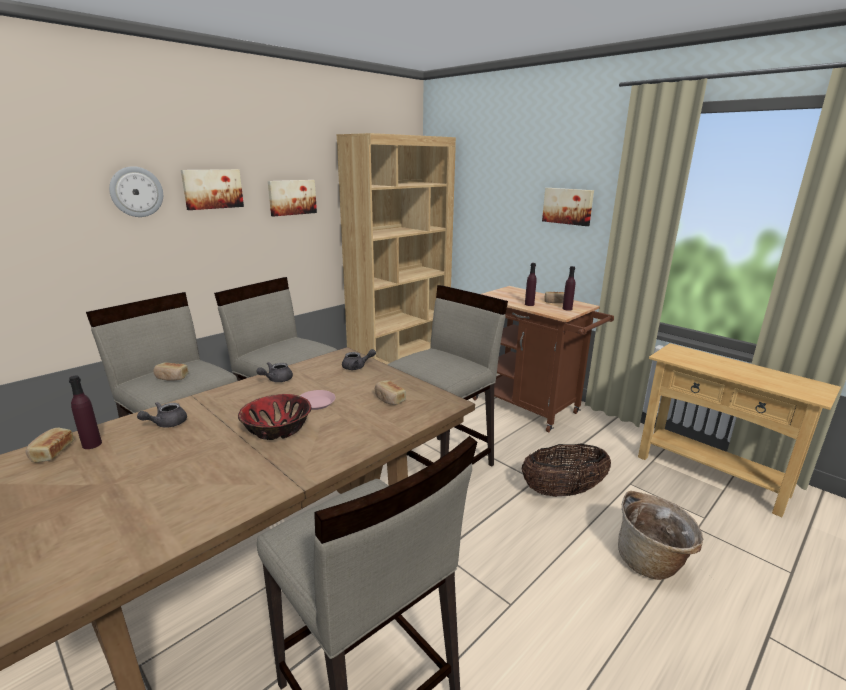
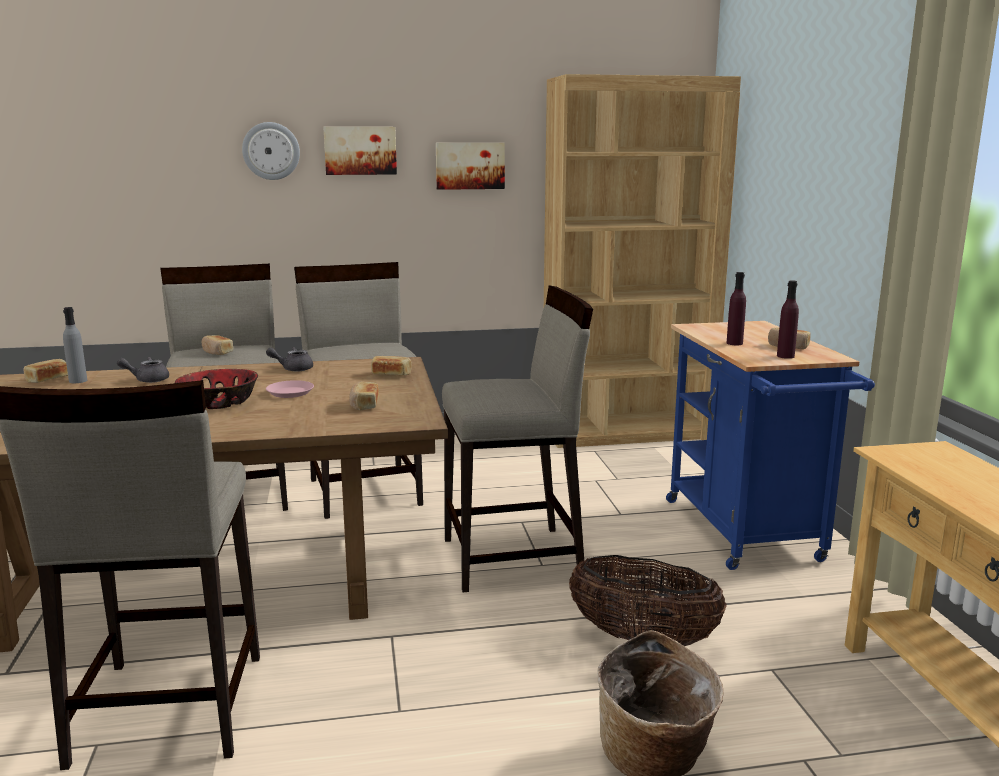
camera: 35 degrees right, 5 degrees down
(92, 444) = (78, 381): purple bottle -> grey bottle
(357, 367) = (391, 374): grey teapot -> bread
(531, 408) = (747, 535): brown cart -> blue cart
(568, 206) = (857, 184): picture -> none

